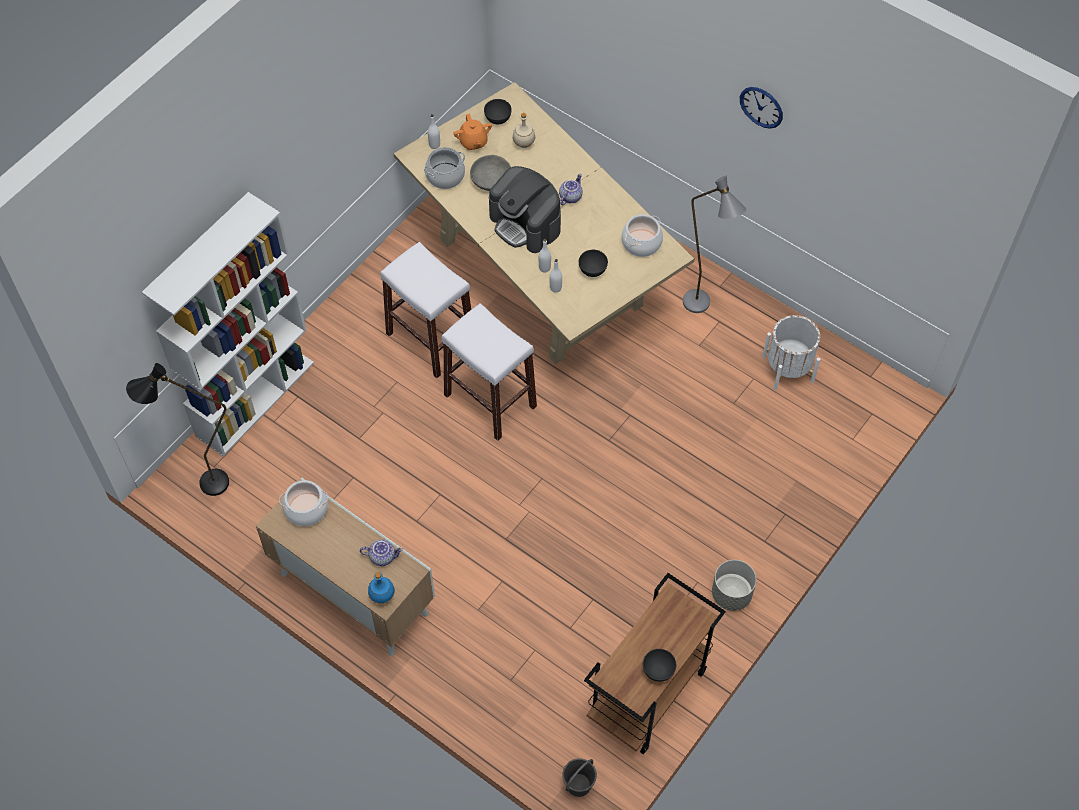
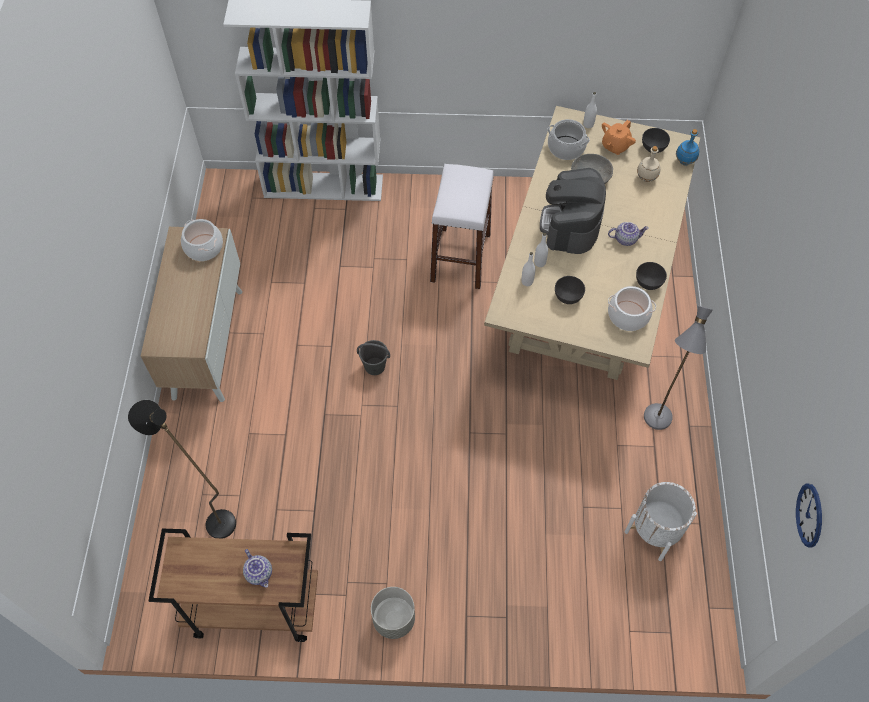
camera: 55 degrees right, 0 degrees up
(203, 486) = (231, 202): black floor lamp -> black floor lamp (212, 518)
(382, 597) = (159, 340): blue bottle -> blue bottle (684, 162)
(383, 556) = (195, 320): teapot -> teapot (260, 573)
(490, 400) = (439, 328): white stool -> none
(578, 785) = (138, 603): grey bucket -> grey bucket (374, 366)
(658, 670) = (214, 585): grey bowl -> grey bowl (648, 283)
(761, 107) = (794, 277): wall clock -> wall clock (810, 515)

